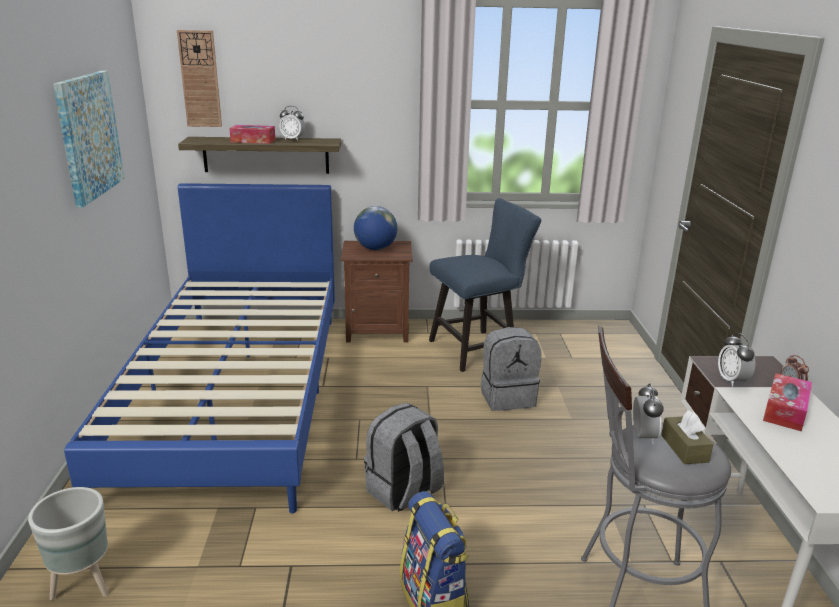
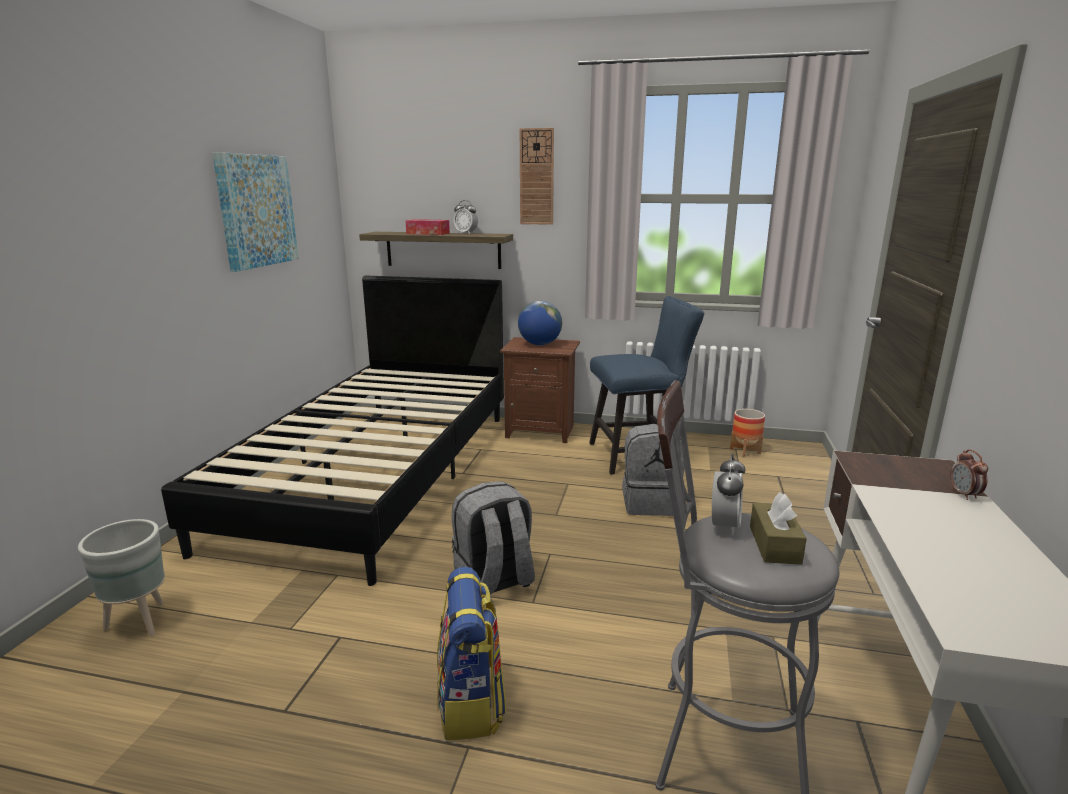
camera: 15 degrees right, 5 degrees down
(200, 79) = (386, 177): wall clock -> wall clock (536, 177)
(237, 395) = (377, 473): blue bed -> black bed
(568, 335) = (745, 451): none -> planter
(732, 380) = (880, 479): alarm clock -> none
(785, 410) = (944, 518): tissue box -> none

